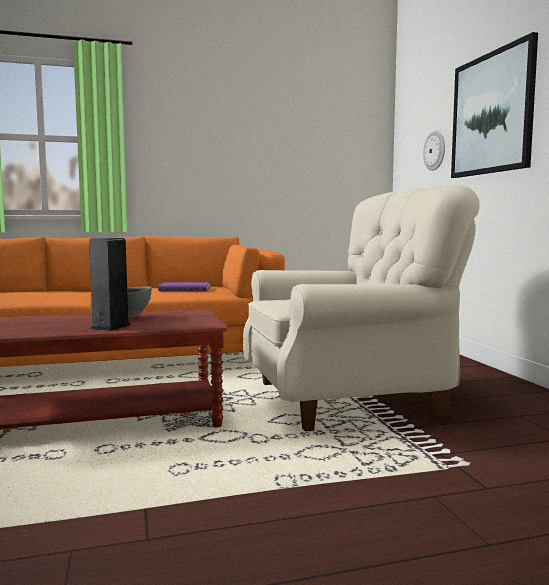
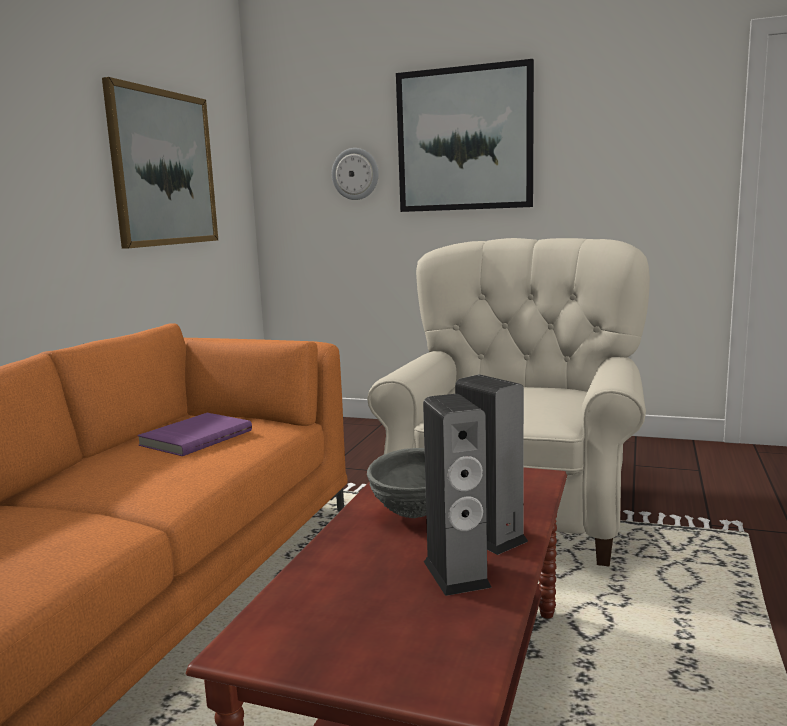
camera: 55 degrees left, 5 degrees up
(64, 327) = (456, 574): none -> speaker
(299, 154) = (163, 168): none -> picture

